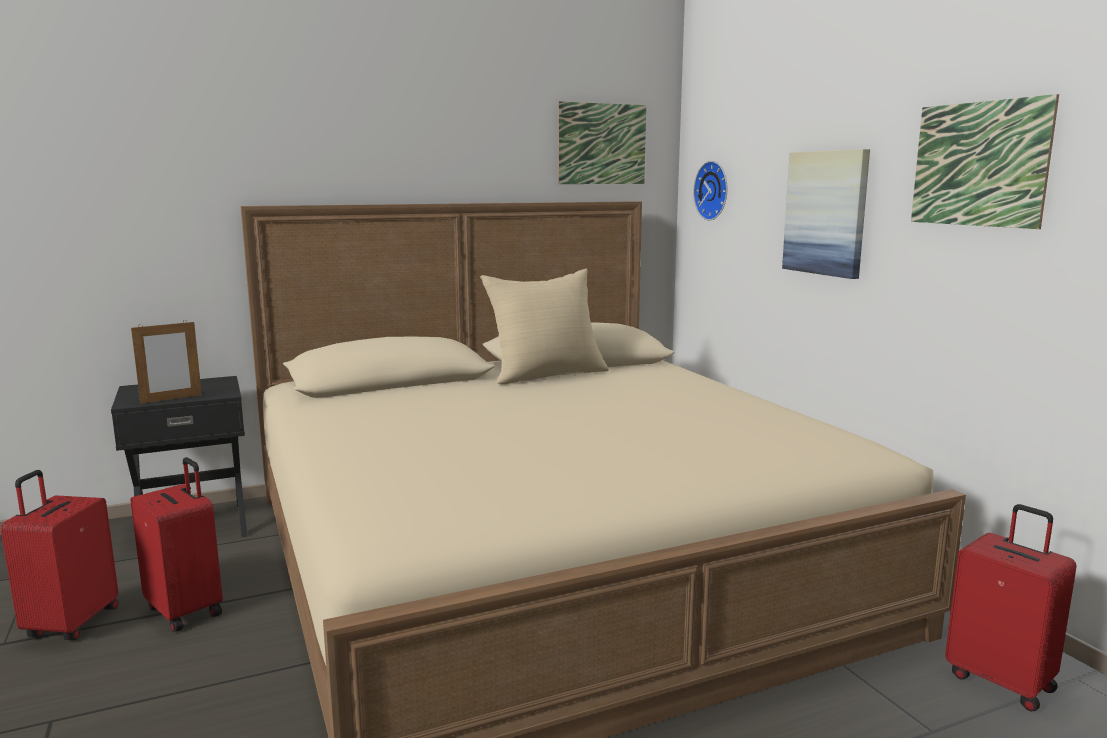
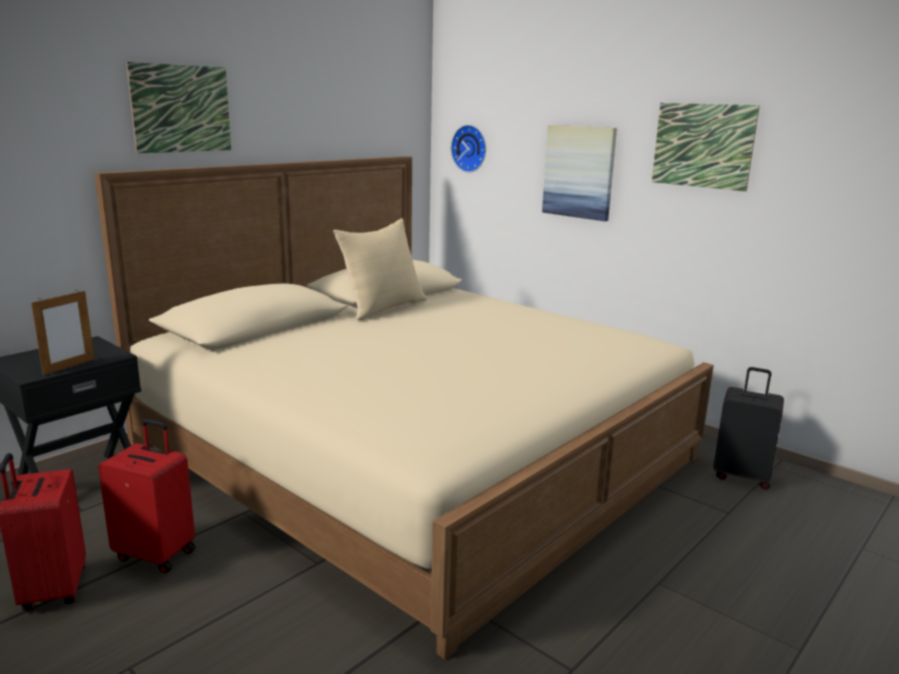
camera: 25 degrees left, 5 degrees up
(602, 144) = (380, 108): picture -> picture (181, 108)
(1001, 681) = (742, 476): red suitcase -> black suitcase

